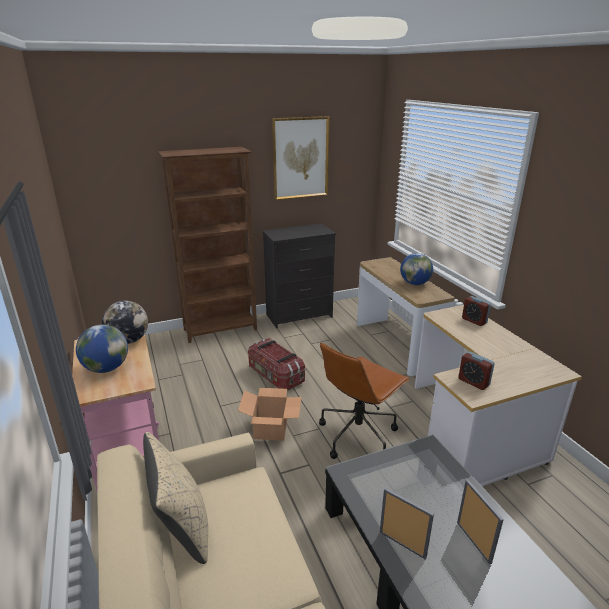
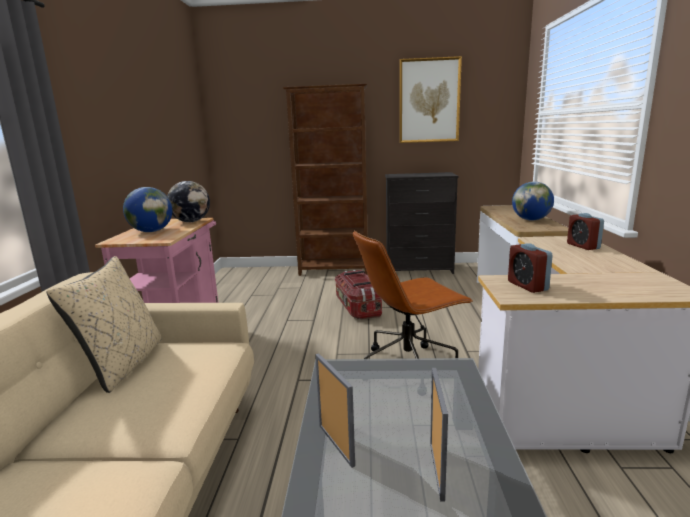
camera: 25 degrees right, 10 degrees down
(270, 428) = (319, 344): cardboard box -> none

